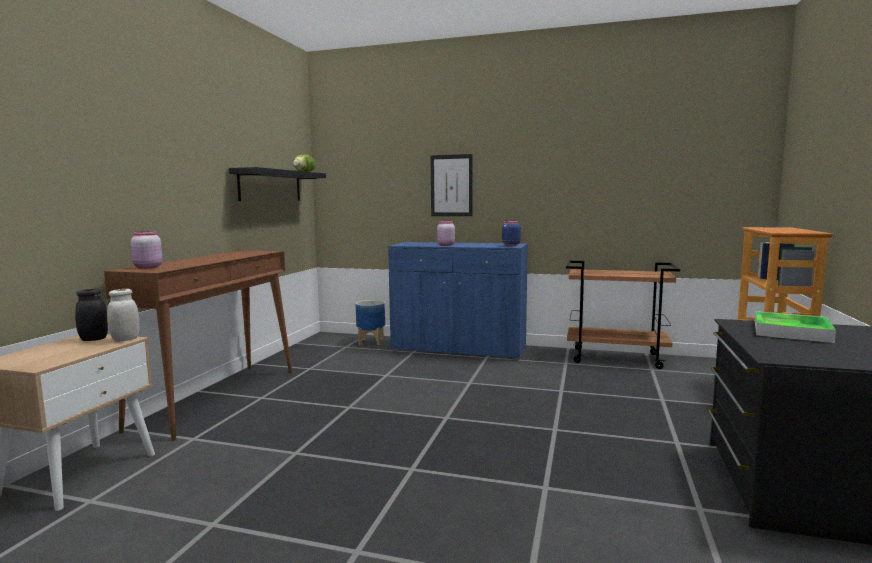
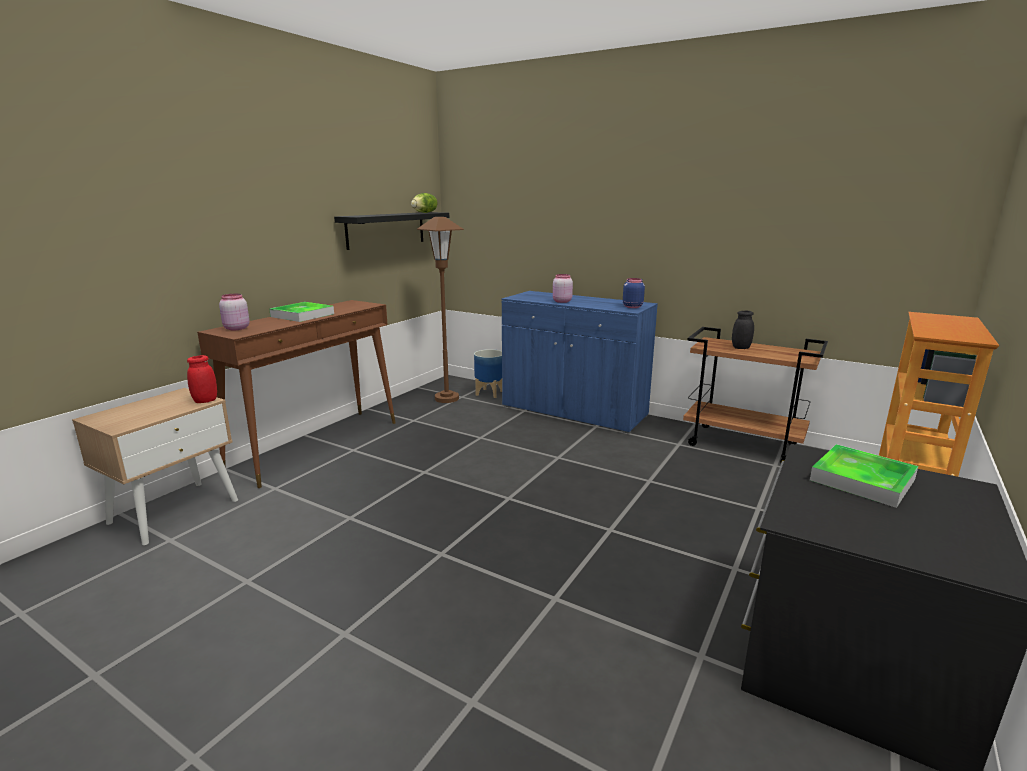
camera: 15 degrees right, 10 degrees up
(94, 339) = (182, 397): black jar -> black jar (741, 348)
(125, 339) = (205, 401): white jar -> red jar
(208, 258) = (302, 315): none -> tray
(332, 349) = (447, 398): none -> brown floor lamp
(451, 185) = (579, 231): picture -> none

